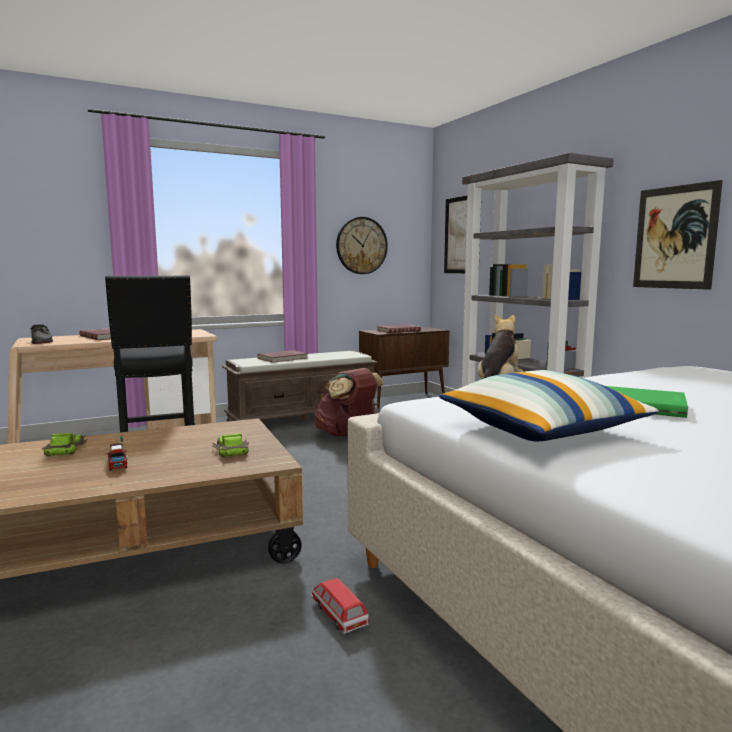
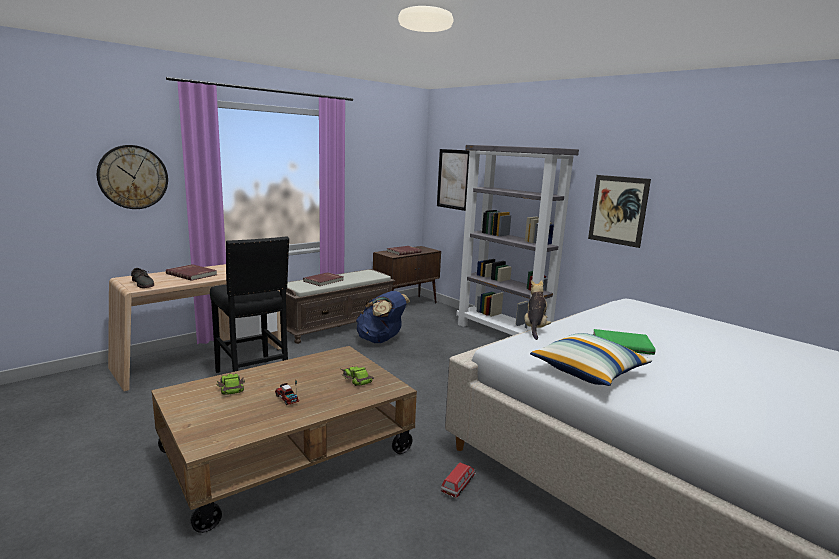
camera: 15 degrees left, 5 degrees up
(339, 615) = (458, 485): toy car -> toy car turned 75 degrees clockwise
(346, 434) = (381, 340): brown backpack -> blue backpack
(361, 245) = (375, 184): wall clock -> wall clock (133, 177)

